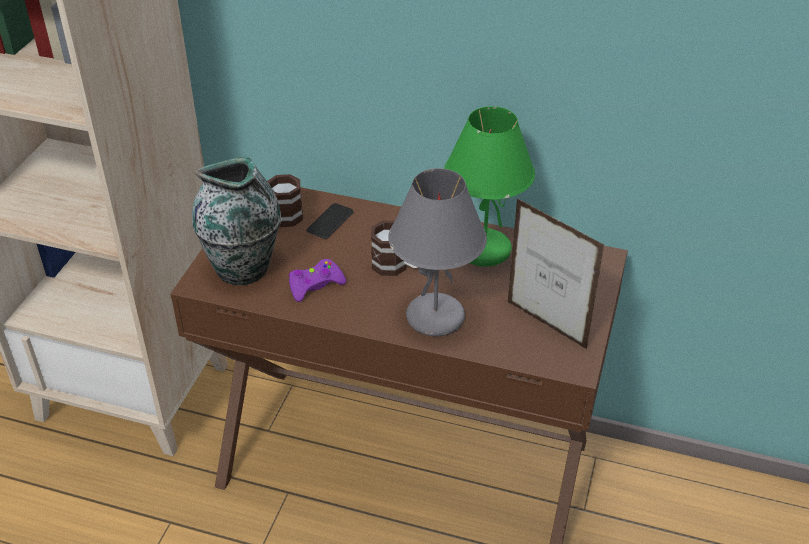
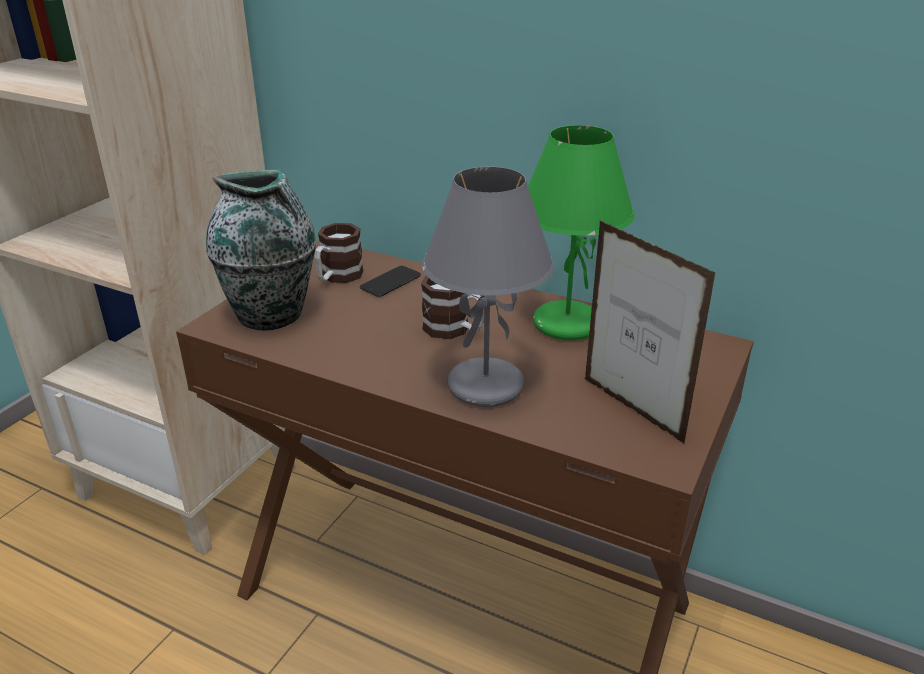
camera: 10 degrees right, 10 degrees down
(315, 285) = (348, 339): purple game controller -> none

